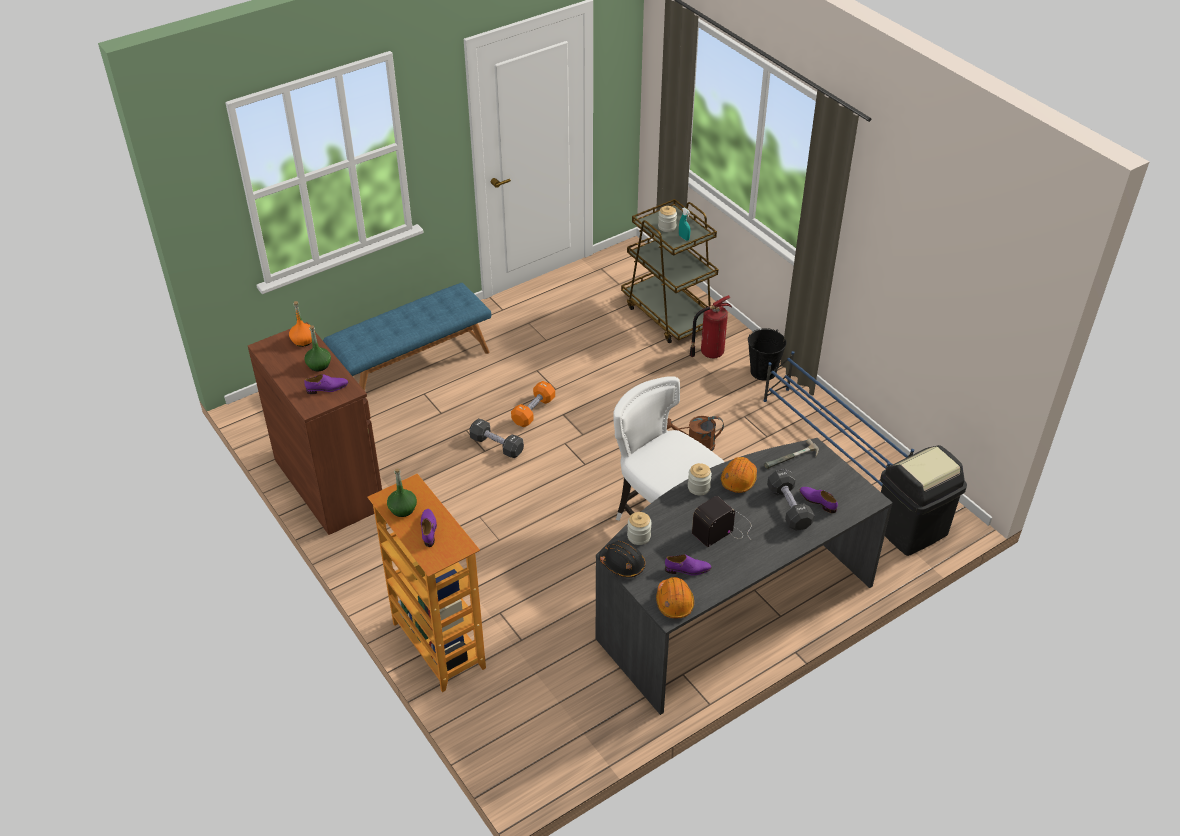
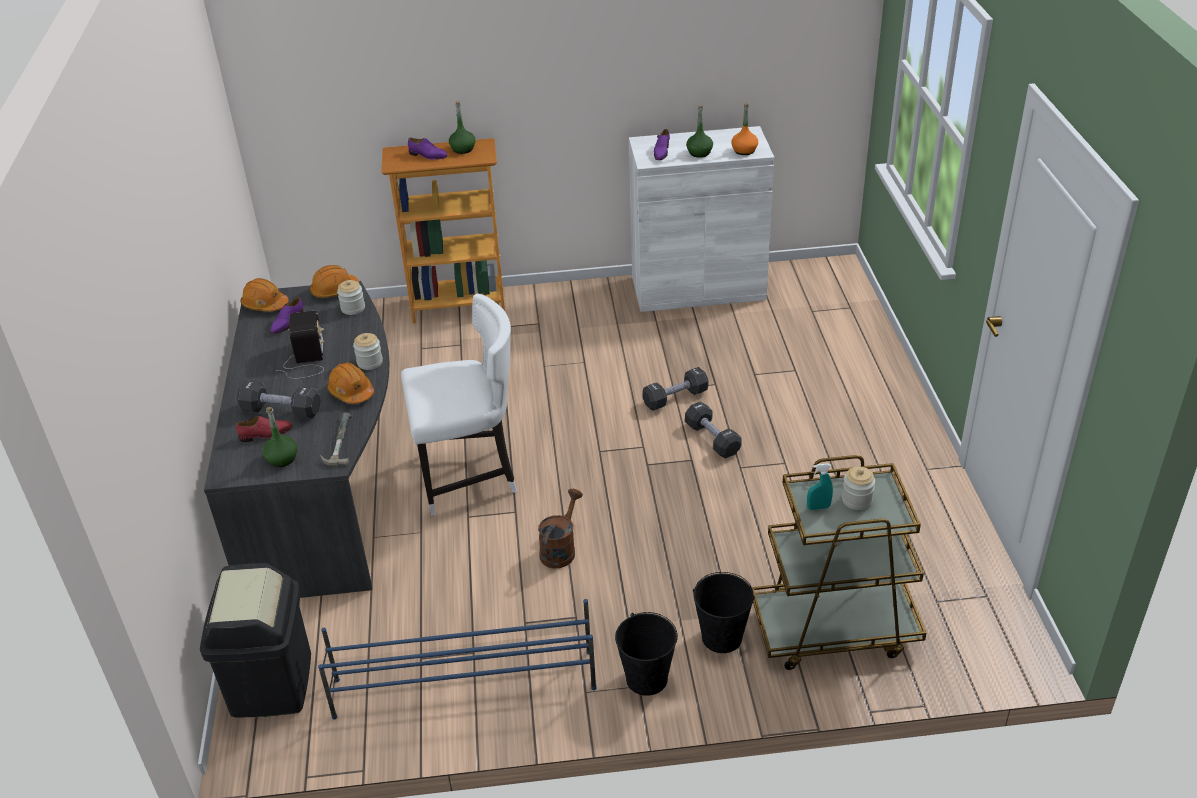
camera: 120 degrees right, 5 degrees down
(329, 484) = (698, 288): brown cabinet -> white cabinet
(412, 366) = (849, 373): blue bench -> none
(533, 411) = (712, 439): orange dumbbell -> black dumbbell
(622, 564) = (334, 290): black hard hat -> orange hard hat
(710, 353) = (722, 637): fire extinguisher -> black bucket
(818, 501) = (266, 434): purple shoe -> red shoe
(832, 478) = (282, 458): none -> green bottle

